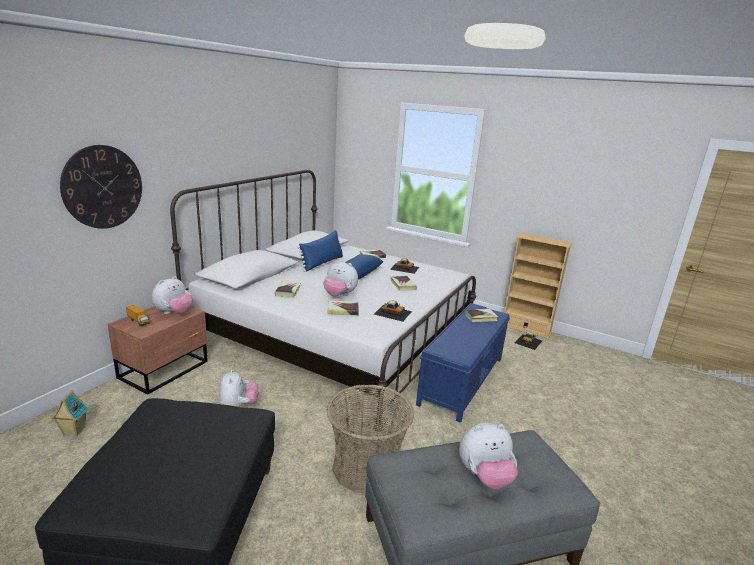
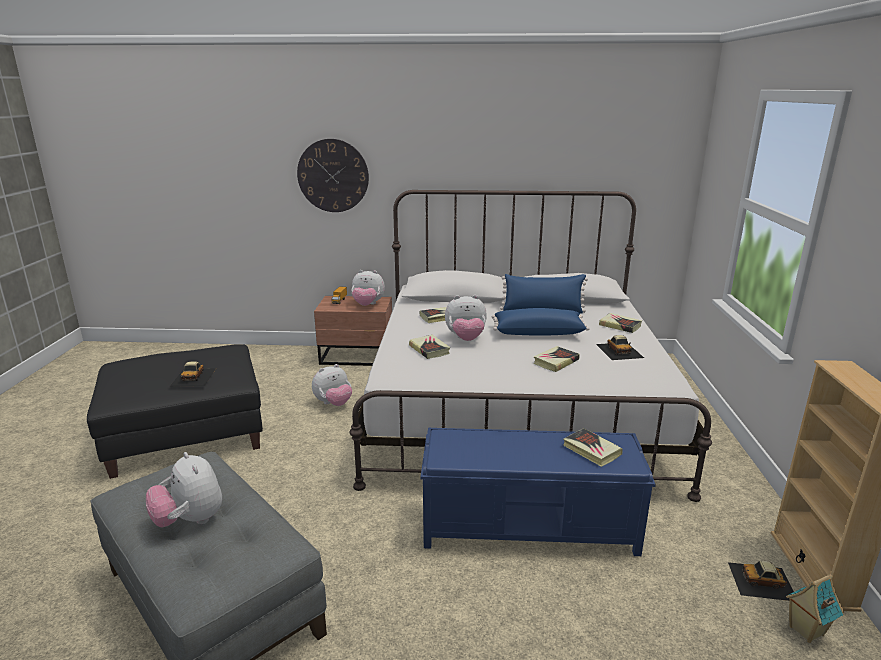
camera: 65 degrees right, 0 degrees up
(73, 431) = (258, 361): toy house -> toy house (805, 630)
(339, 295) = (466, 339): plush toy -> plush toy turned 90 degrees counterclockwise
(366, 467) = (291, 498): basket -> none
(392, 312) = (461, 374): toy car -> toy car (194, 377)

